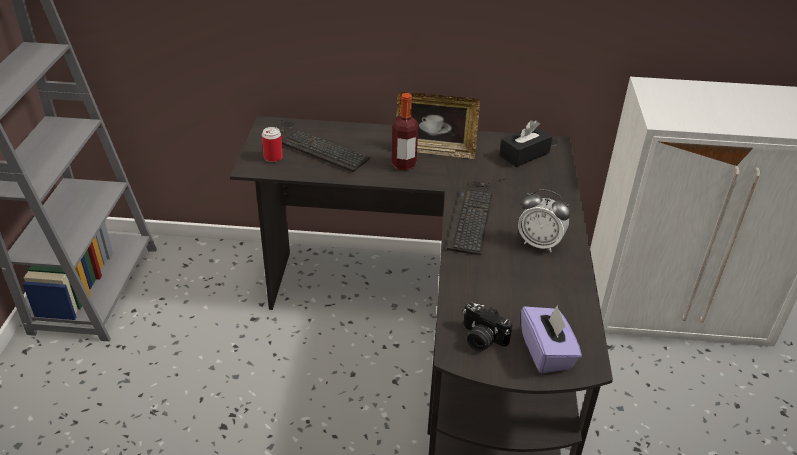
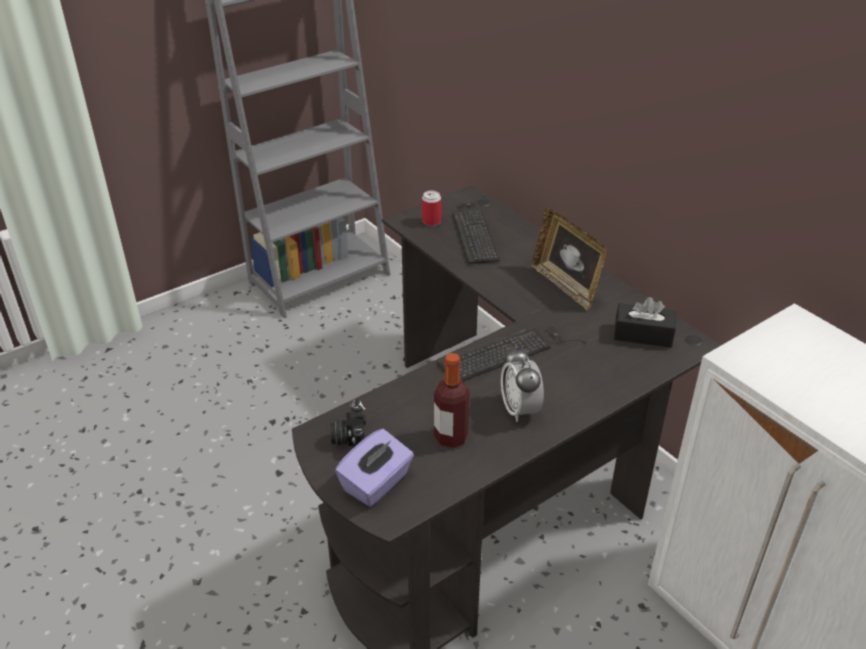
camera: 50 degrees right, 0 degrees up
(404, 164) = (519, 281): bottle -> bottle (451, 437)

